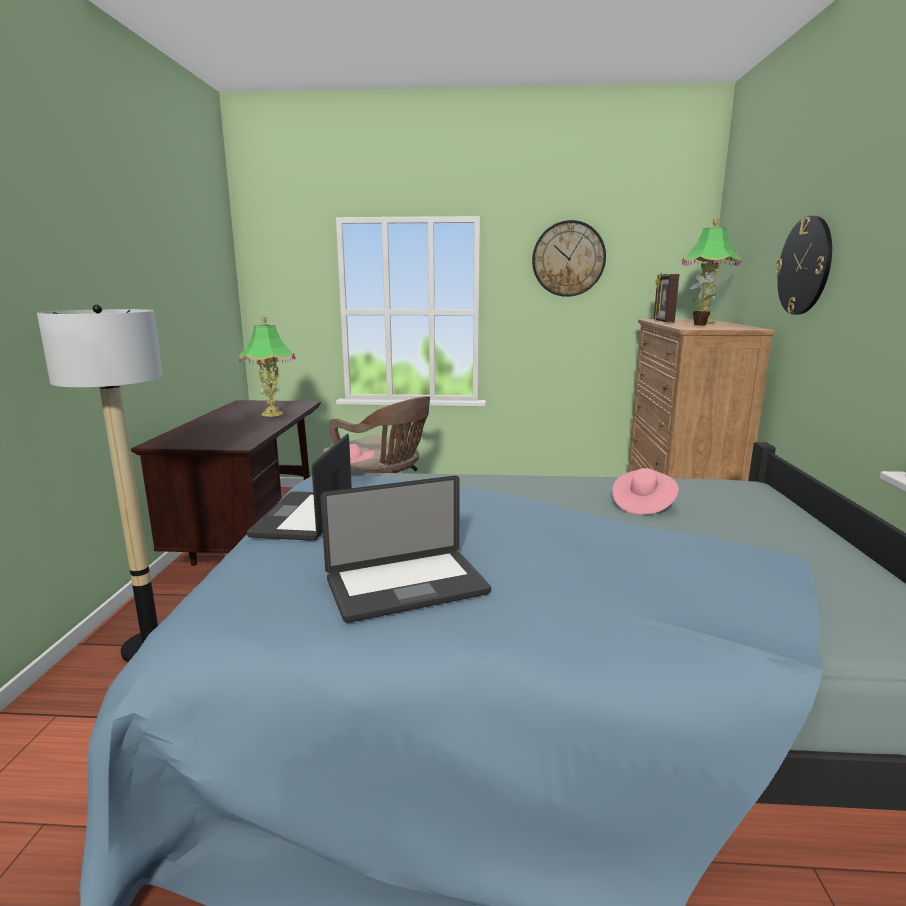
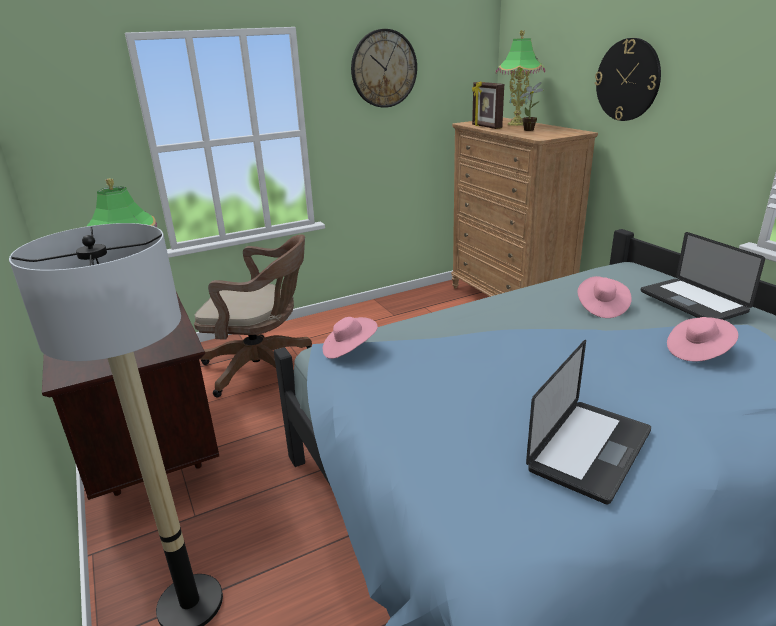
camera: 30 degrees left, 10 degrees up
(304, 517) = (390, 413): laptop -> laptop (692, 302)
(683, 561) = (698, 351): none -> pink hat

